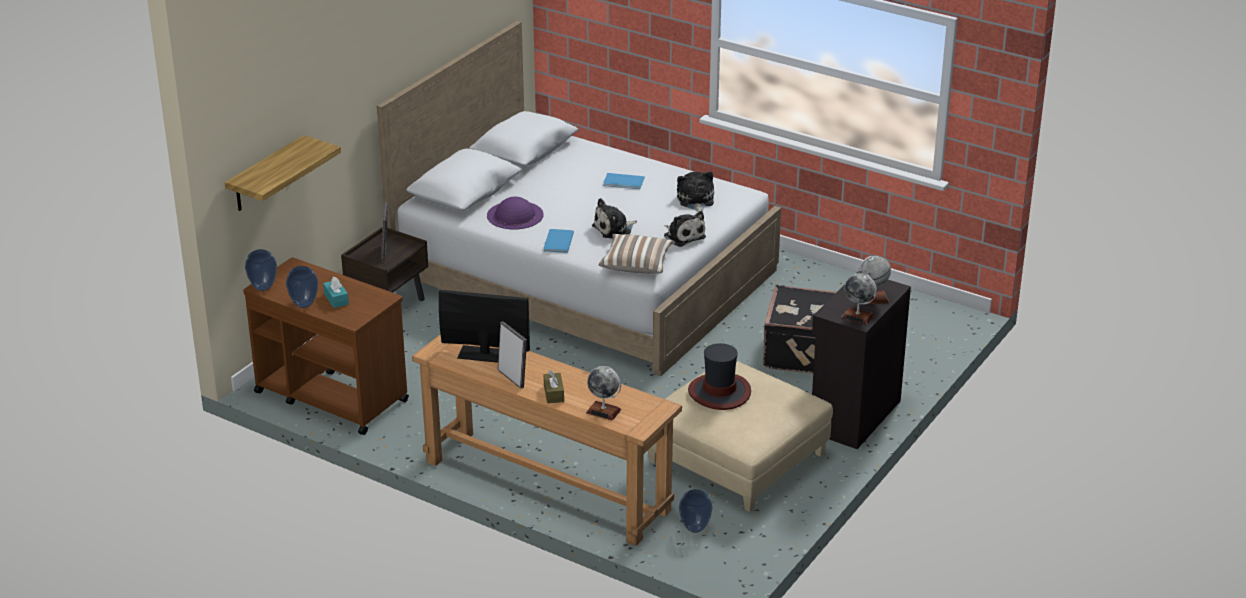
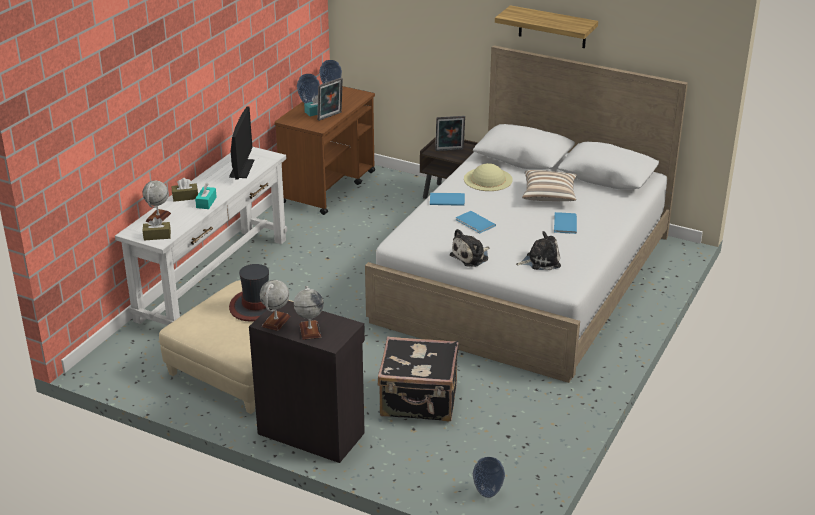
camera: 85 degrees right, 0 degrees up
(266, 175) = (378, 25): shelf -> shelf (552, 27)
(513, 378) = (208, 180): picture frame -> picture frame (330, 116)
(515, 215) = (488, 179): purple hat -> beige hat
(546, 486) = (213, 279): brown console table -> white console table
(571, 378) = (206, 202): none -> turquoise tissue box
(614, 229) = (475, 223): plush toy -> blue book
(636, 264) = (416, 236): pillow -> pillow (549, 195)
(650, 410) = (157, 236): none -> brown tissue box
(694, 528) = (150, 347): vase -> vase (487, 493)

